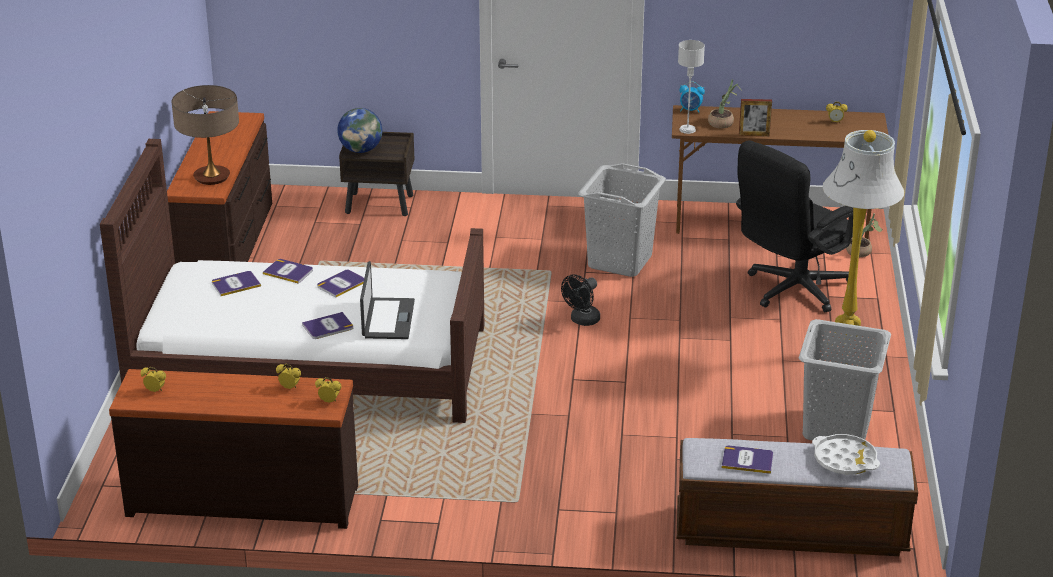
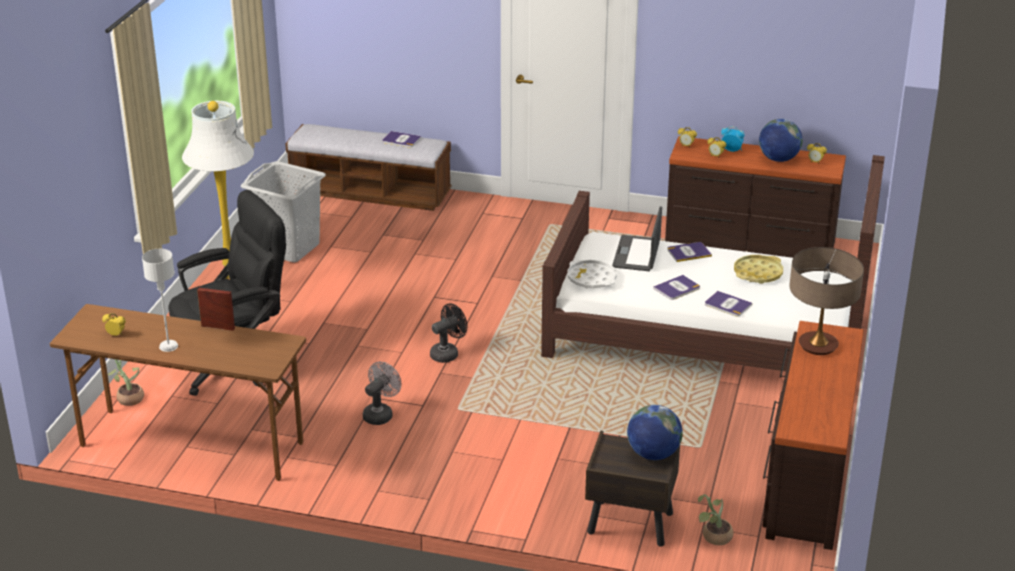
camera: 170 degrees left, 0 degrees up
(204, 391) = (778, 159): none -> globe
(236, 284) = (776, 297): book -> none
(251, 309) = (758, 273): none -> yellow tray
(620, 261) = (380, 414): grey laundry basket -> grey fan
(687, 130) = (284, 341): grey table lamp -> grey table lamp (168, 346)
(690, 110) = (262, 368): alarm clock -> alarm clock (731, 150)
(723, 123) = (238, 346): potted plant -> potted plant (713, 537)
(844, 460) = (336, 135): white tray -> white tray (591, 279)

